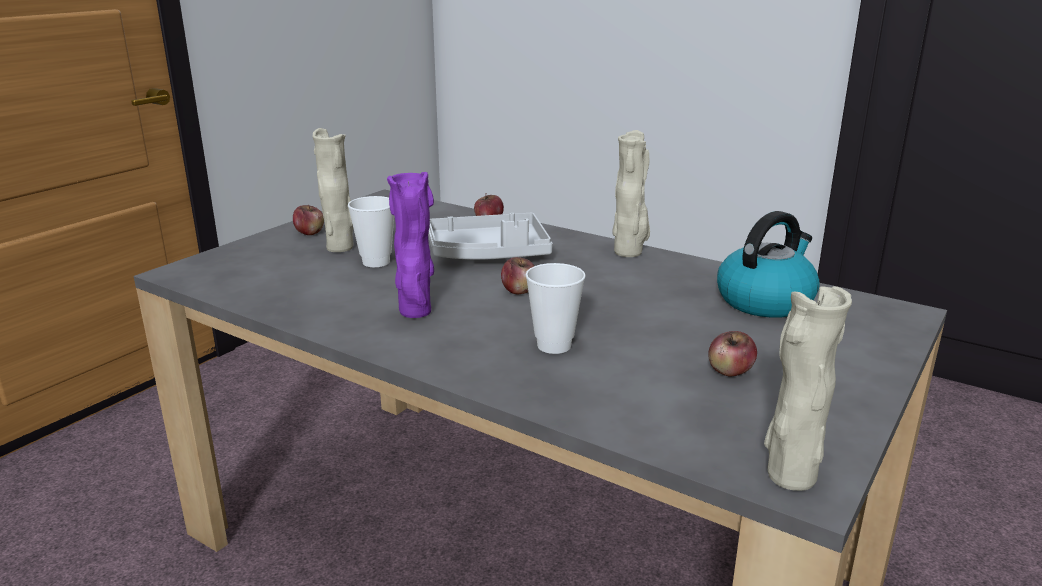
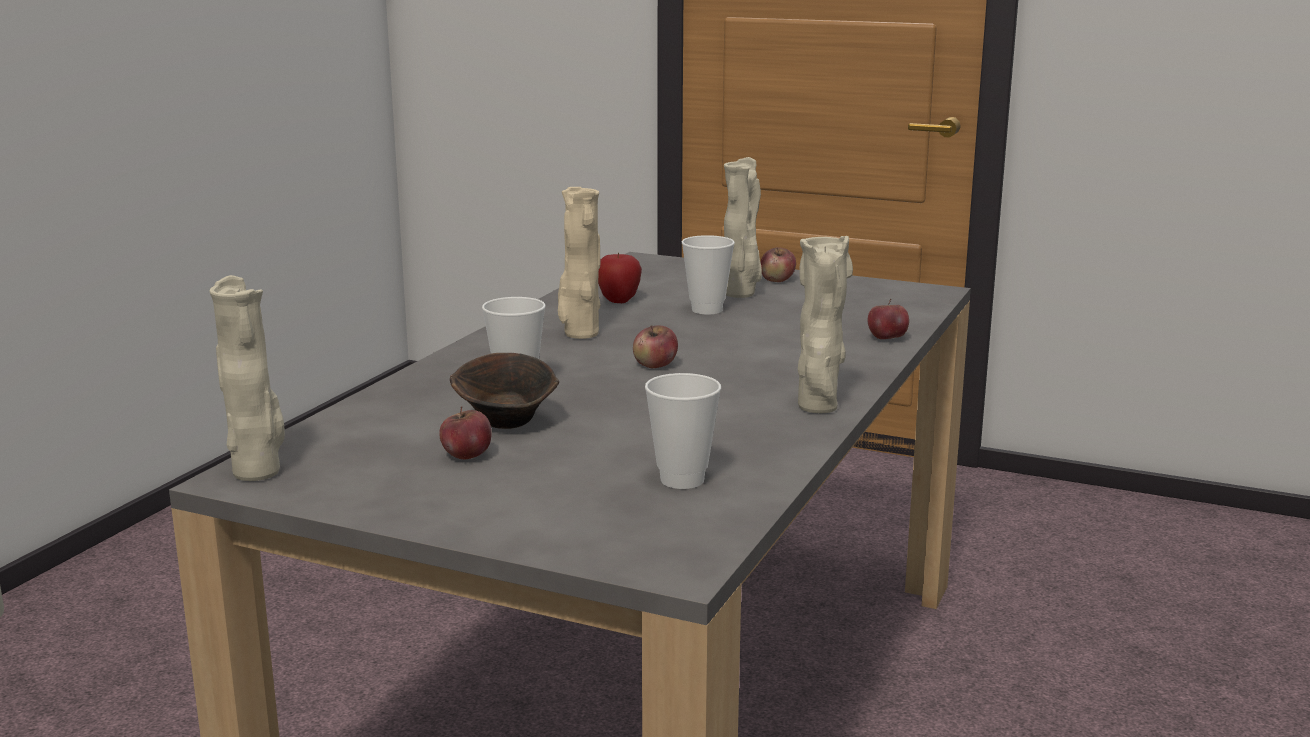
camera: 80 degrees right, 5 degrees down
(317, 291) = (618, 301): none -> apple
(416, 313) = (579, 335): purple vase -> beige vase
(489, 254) = (764, 347): grey tray -> none
(651, 352) = (508, 423): none -> brown bowl
(765, 300) = (682, 480): kettle -> cup

